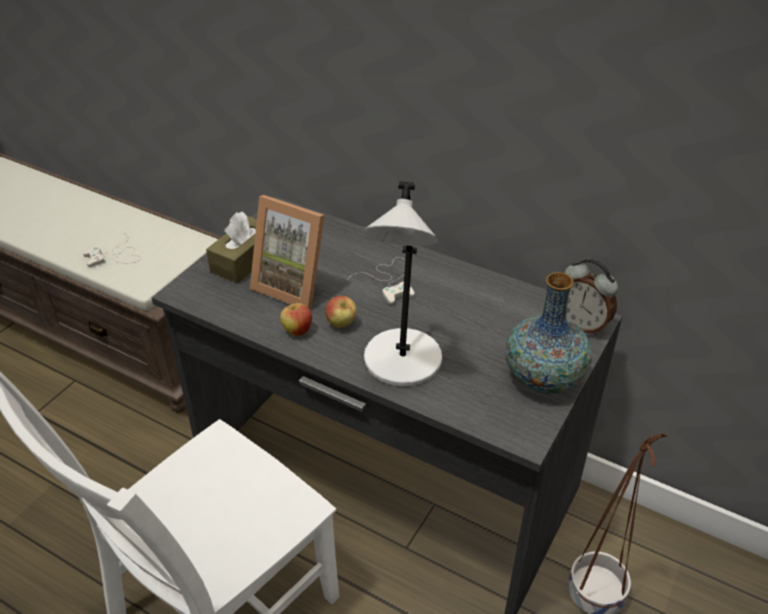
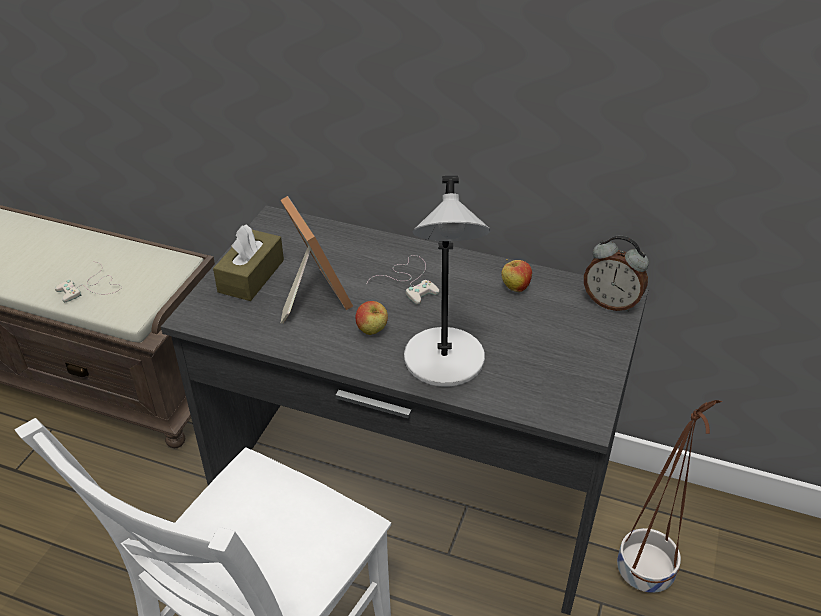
camera: 10 degrees left, 0 degrees up
(294, 285) = (311, 296): picture frame -> picture frame turned 135 degrees counterclockwise
(297, 331) = (327, 343): apple -> apple (515, 288)
(543, 377) = (588, 360): vase -> none

